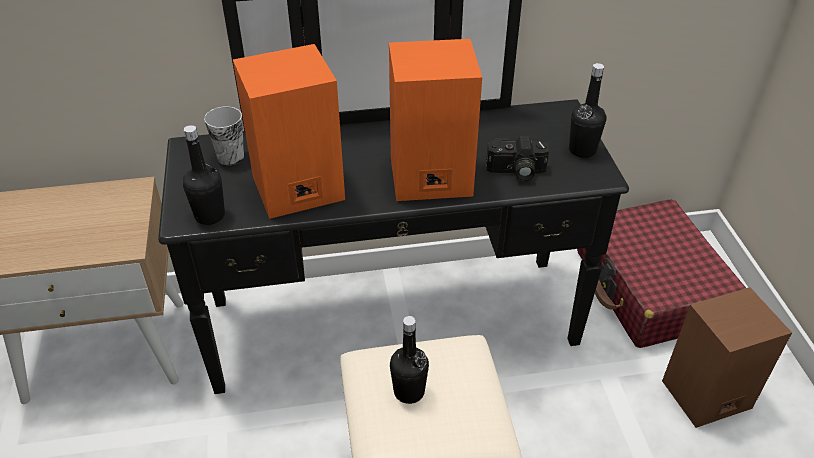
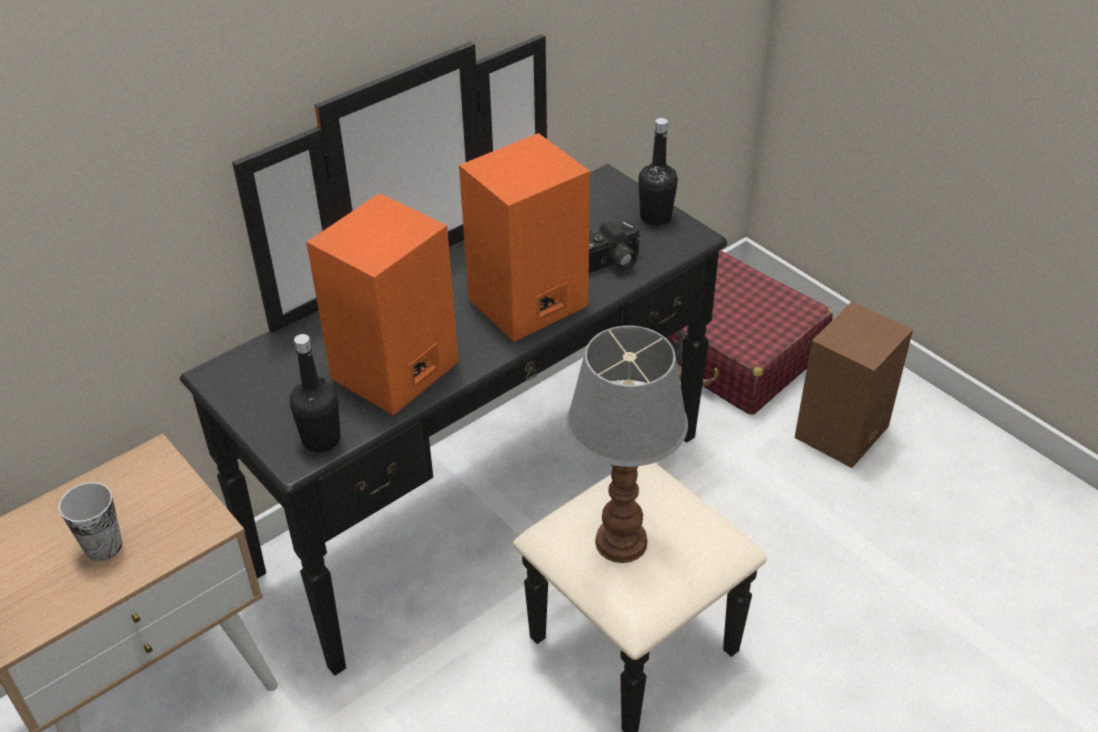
camera: 30 degrees left, 0 degrees up
(230, 157) = (282, 366): cup -> cup (103, 546)
(409, 391) = (621, 540): black bottle -> table lamp

